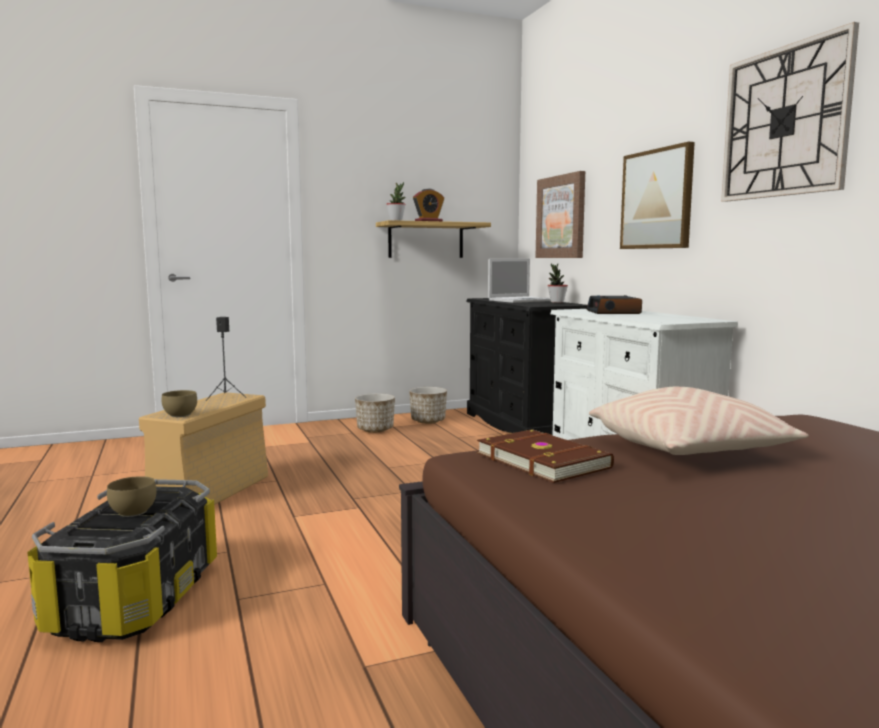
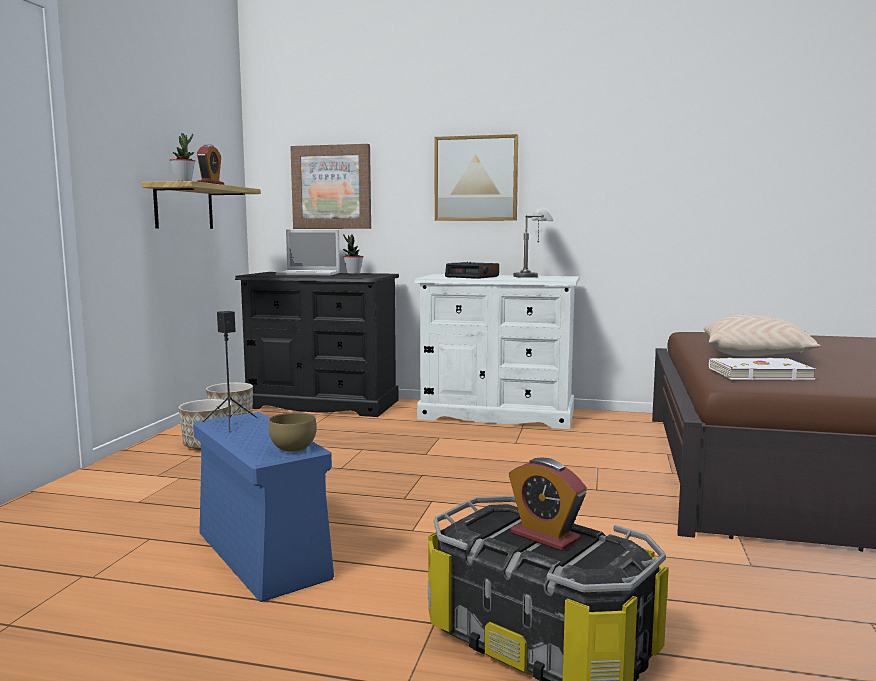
camera: 55 degrees left, 0 degrees up
(133, 513) = (545, 536): brown bowl -> alarm clock
(210, 493) = (264, 556): beige storage box -> blue storage box
(521, 300) = (310, 274): laptop -> laptop turned 90 degrees clockwise
(543, 460) = (758, 373): brown book -> white book
(674, 317) = (534, 276): none -> grey table lamp
(784, 122) = (608, 132): wall clock -> none

